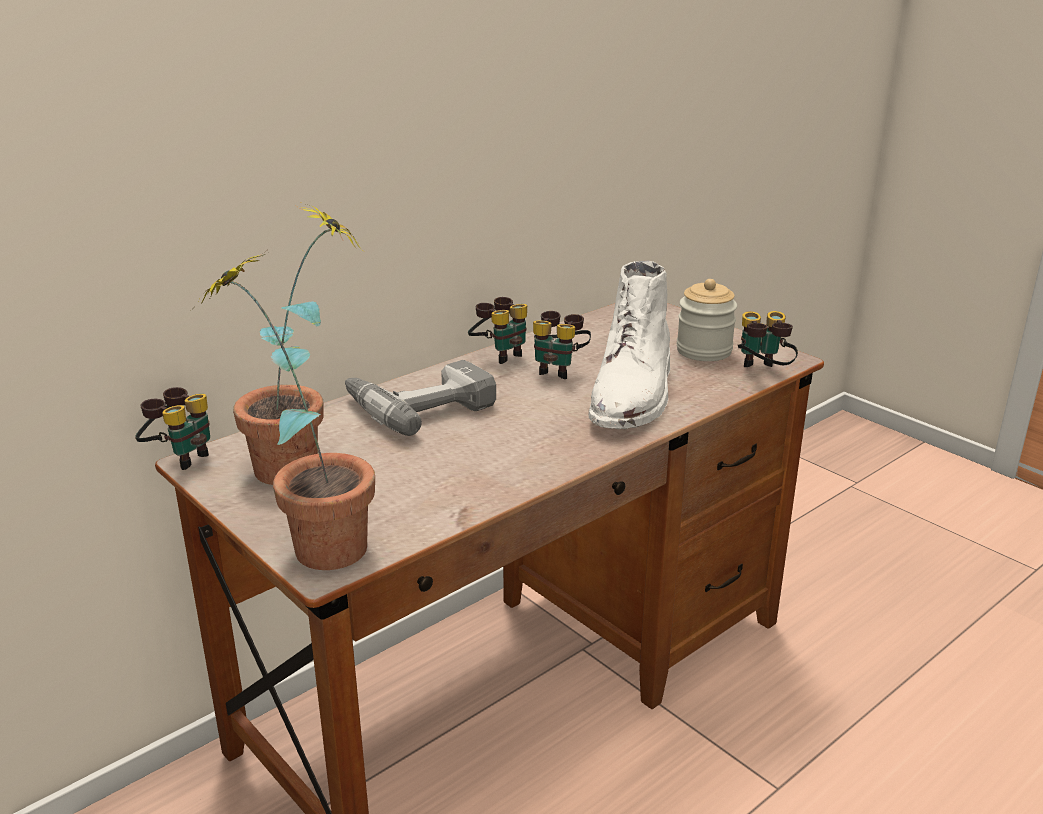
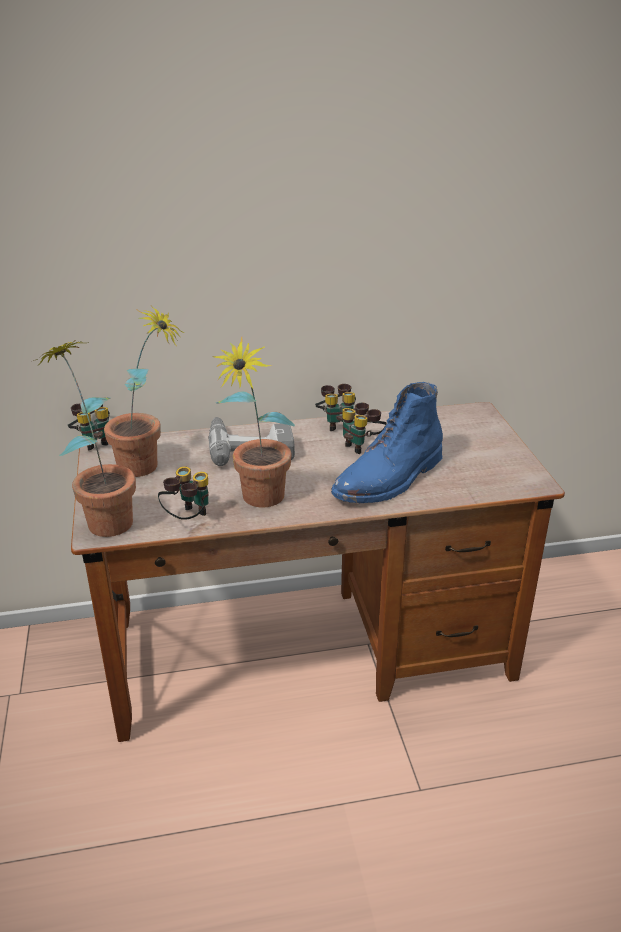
camera: 30 degrees right, 5 degrees up
(507, 464) = (258, 503): none -> potted plant
(633, 395) = (389, 479): white boot -> blue boot
(704, 351) = (480, 459): jar -> none
(761, 373) = (501, 489): binoculars -> binoculars (187, 518)

